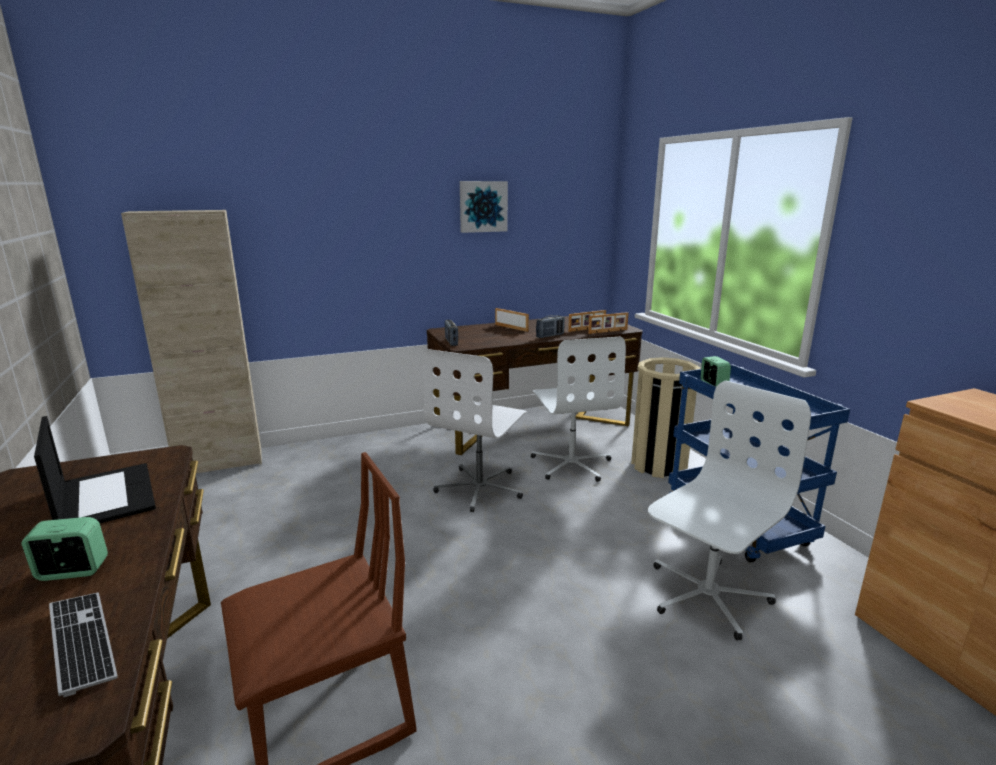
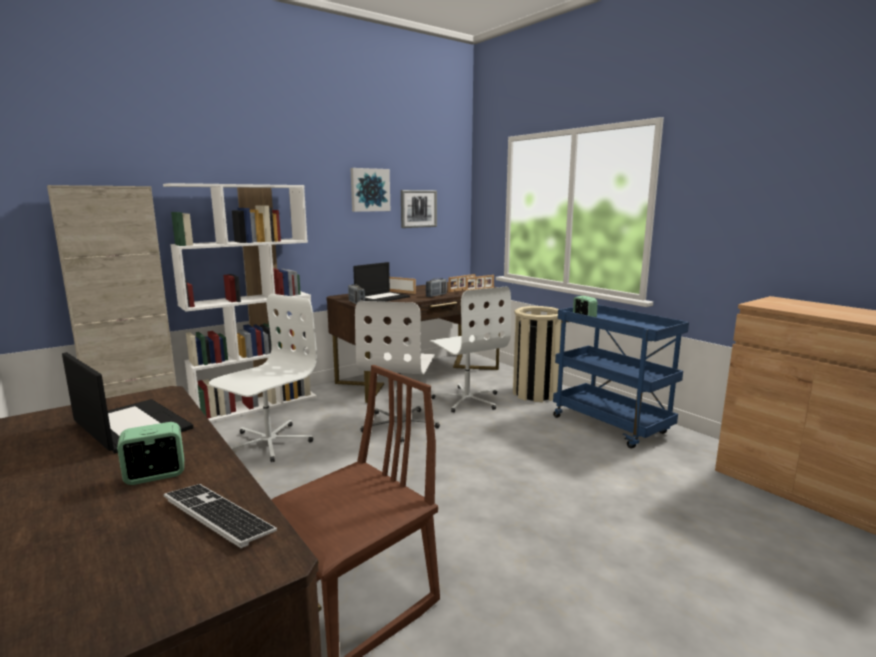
camera: 15 degrees left, 5 degrees down
(344, 443) = (256, 405): none -> white bookcase
(486, 335) = (382, 297): none -> laptop
(544, 227) = (418, 208): none -> picture
(706, 595) = (612, 473): white office chair -> white office chair (268, 443)

